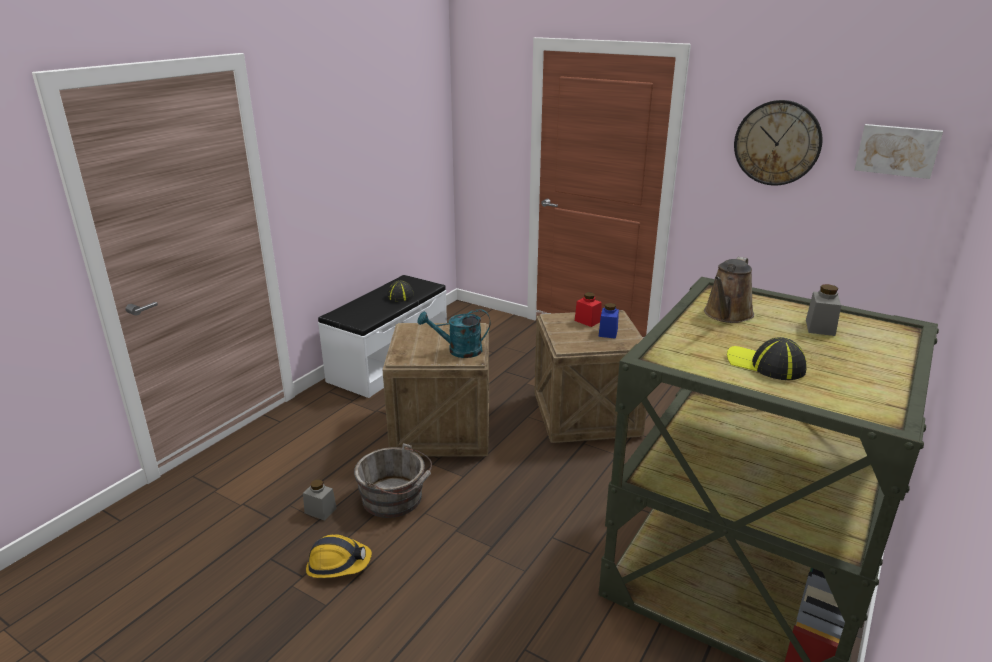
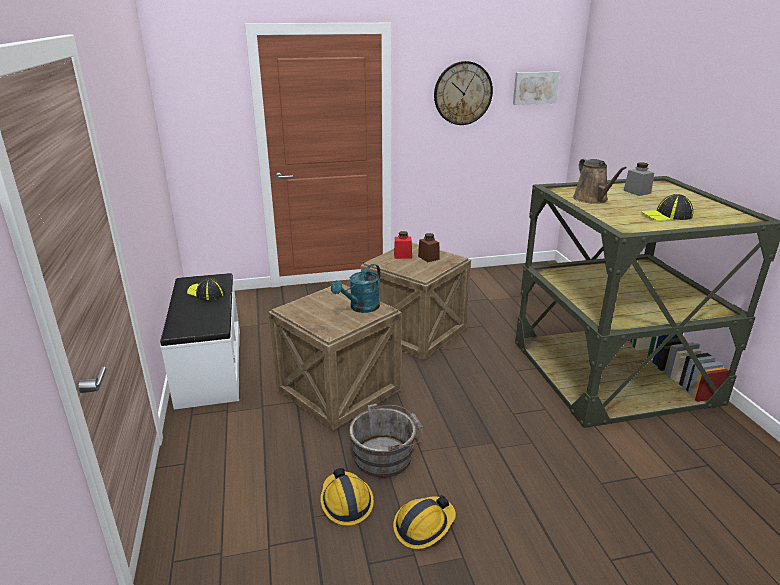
camera: 45 degrees left, 0 degrees up
(320, 511) = (346, 502): grey jar -> hard hat
(608, 332) = (428, 258): blue jar -> brown jar

